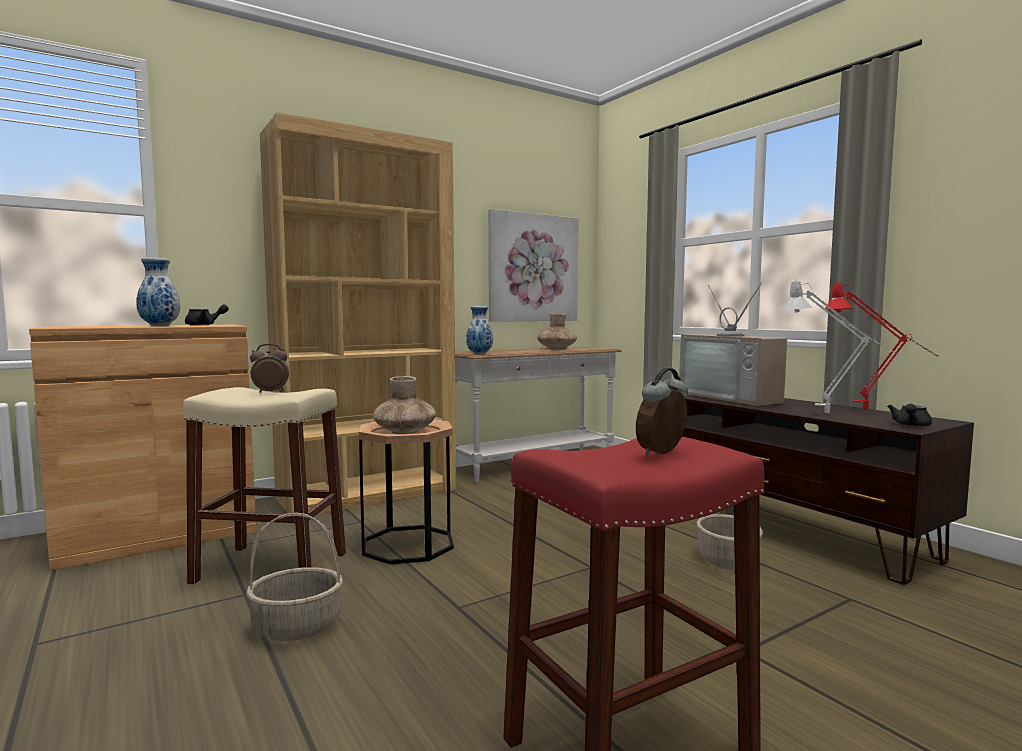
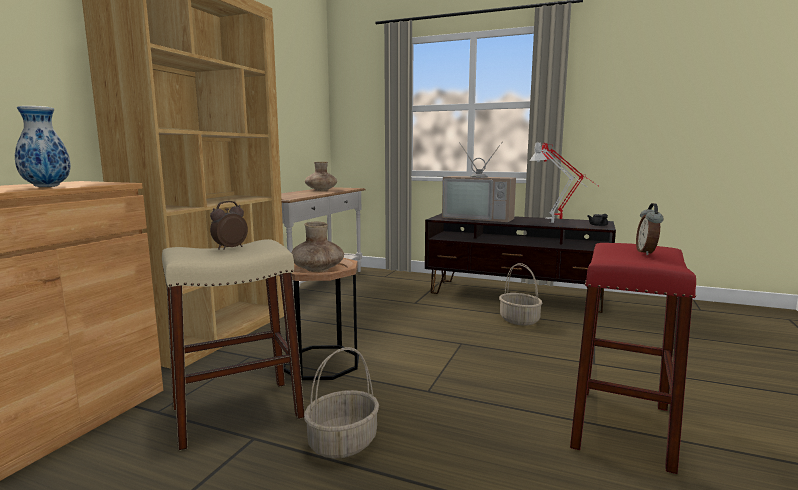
camera: 35 degrees left, 5 degrees up
(205, 325) = (82, 183): black teapot -> none
(479, 354) = (287, 198): vase -> none
(533, 268) = (294, 122): picture -> none

